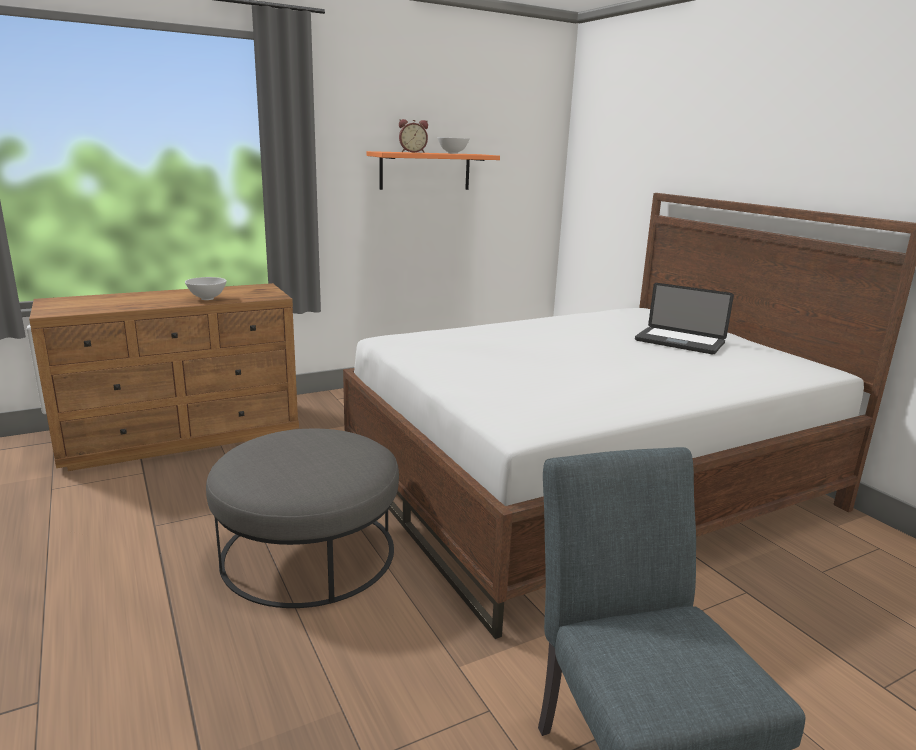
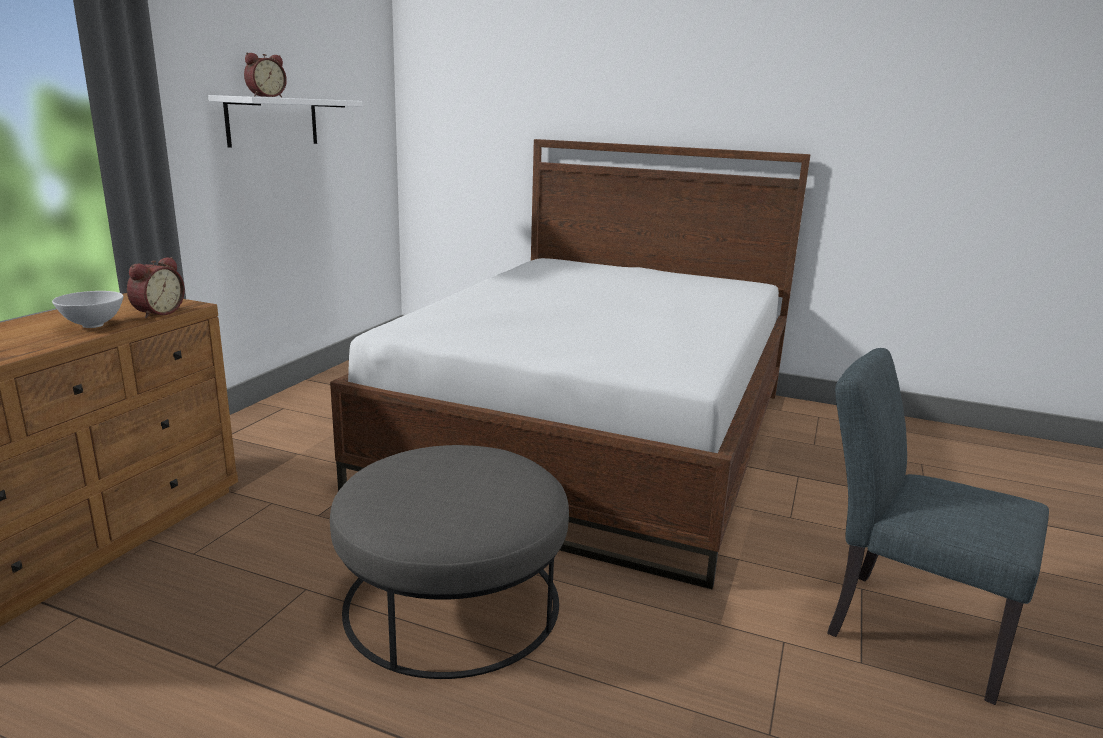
camera: 40 degrees left, 0 degrees up
(251, 297) = (157, 312): none -> alarm clock
(425, 171) = (273, 121): orange shelf -> white shelf
(453, 153) = (310, 98): white bowl -> none
(679, 342) = (633, 281): laptop -> none

